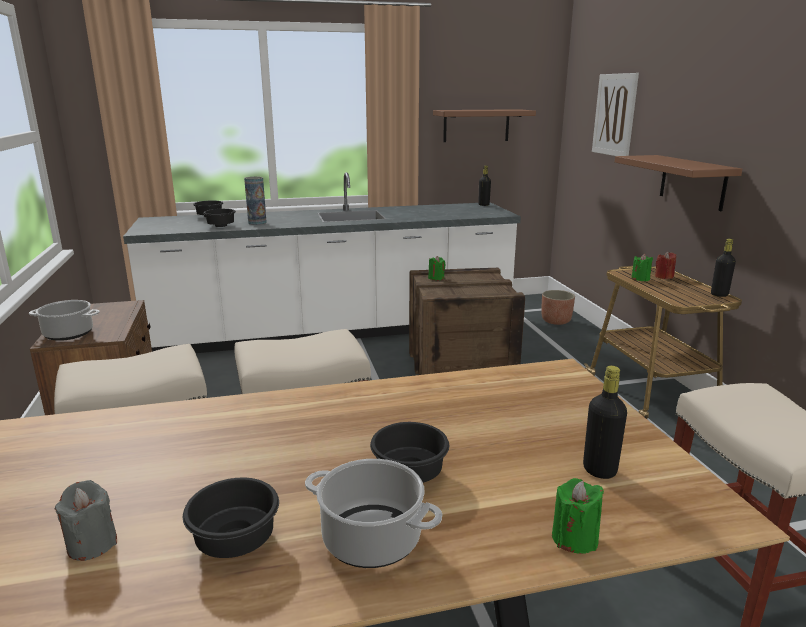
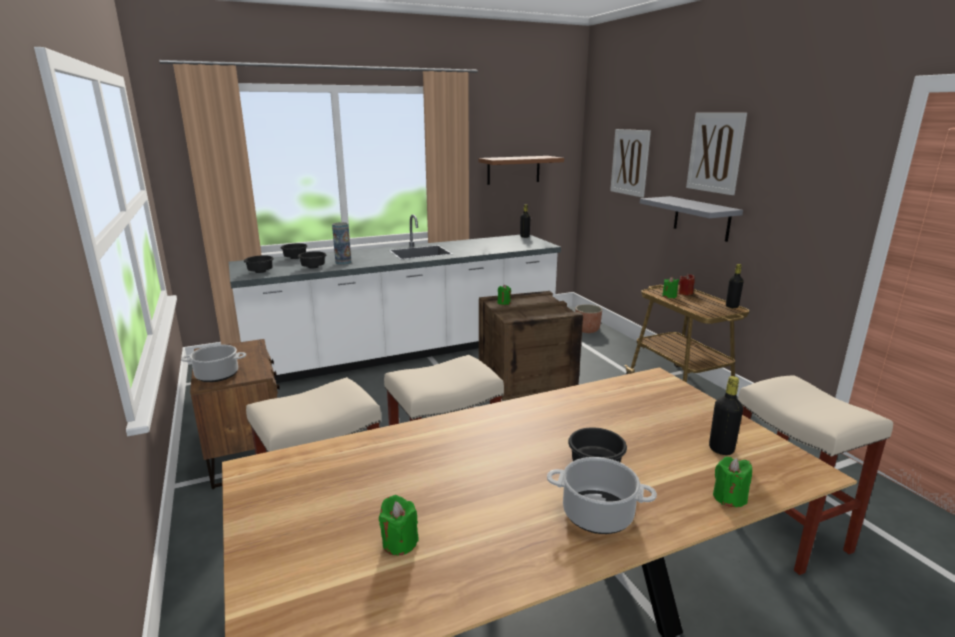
camera: 10 degrees left, 0 degrees up
(92, 544) = (399, 543): grey candle -> green candle
(234, 543) = (504, 529): black bowl -> black bowl (260, 272)
(692, 182) = (701, 218): brown shelf -> grey shelf
(712, 95) = (715, 152): none -> picture

